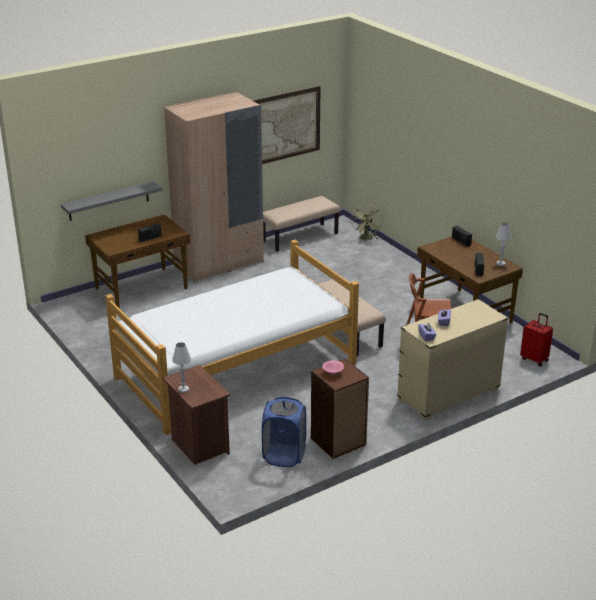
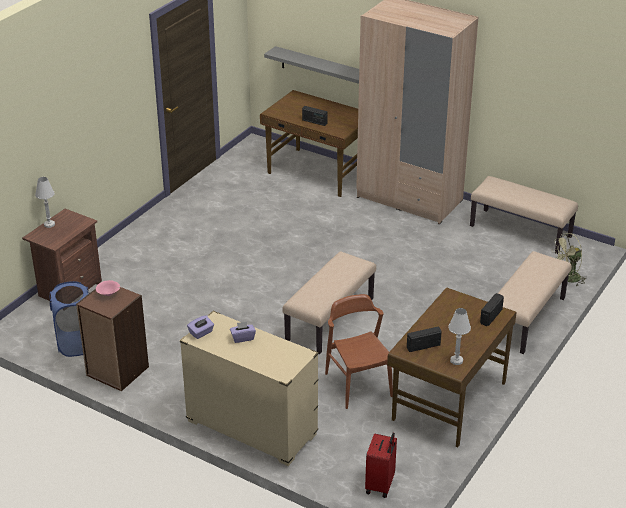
camera: 65 degrees right, 5 degrees up
(235, 370) = (206, 272): bed -> none
(286, 125) = (541, 89): picture -> none
(399, 264) = (526, 320): none -> beige bench

